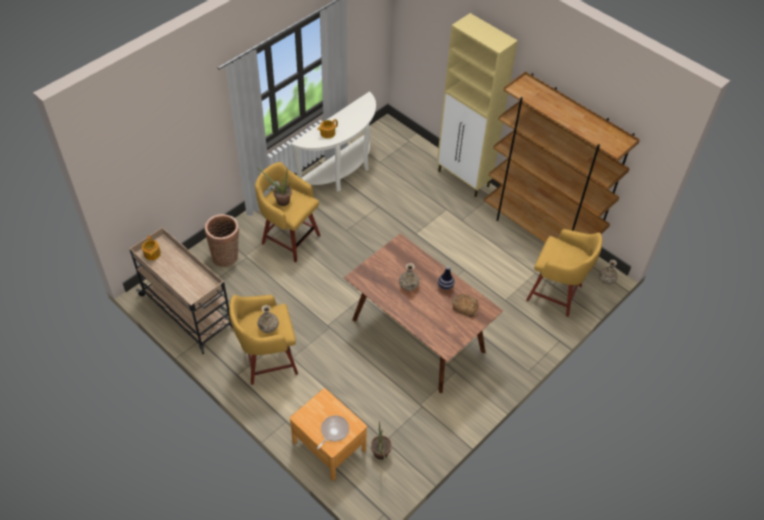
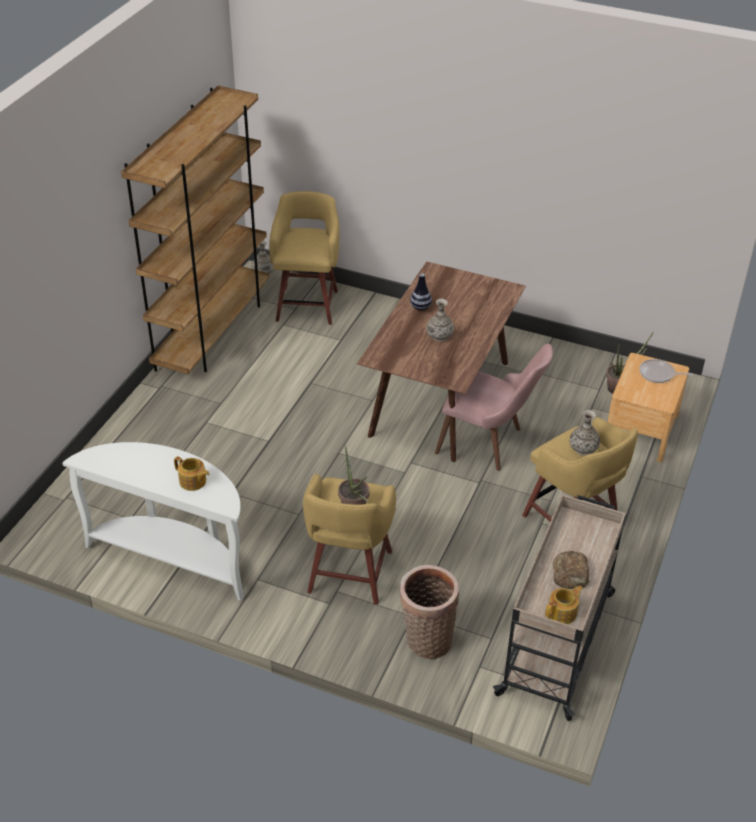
camera: 110 degrees left, 10 degrees down
(360, 346) = (490, 443): none -> pink chair
(464, 179) = (135, 418): beige cabinet -> none
(465, 307) = (441, 287): bread -> bread (571, 574)

